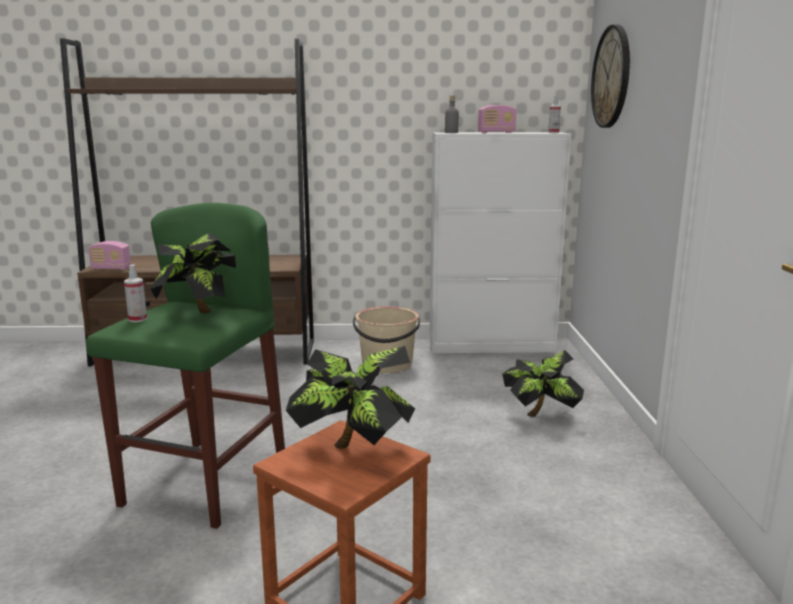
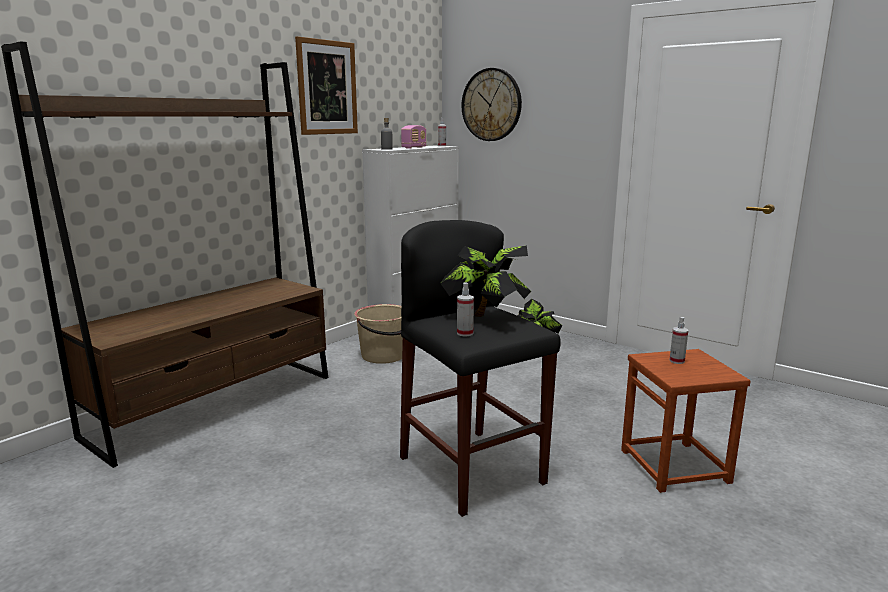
camera: 50 degrees left, 0 degrees up
(111, 268) = (129, 335): radio -> none
(205, 482) = (471, 470): green stool -> black stool
(354, 449) = (677, 361): potted plant -> spray bottle
(388, 63) = (327, 87): none -> picture

